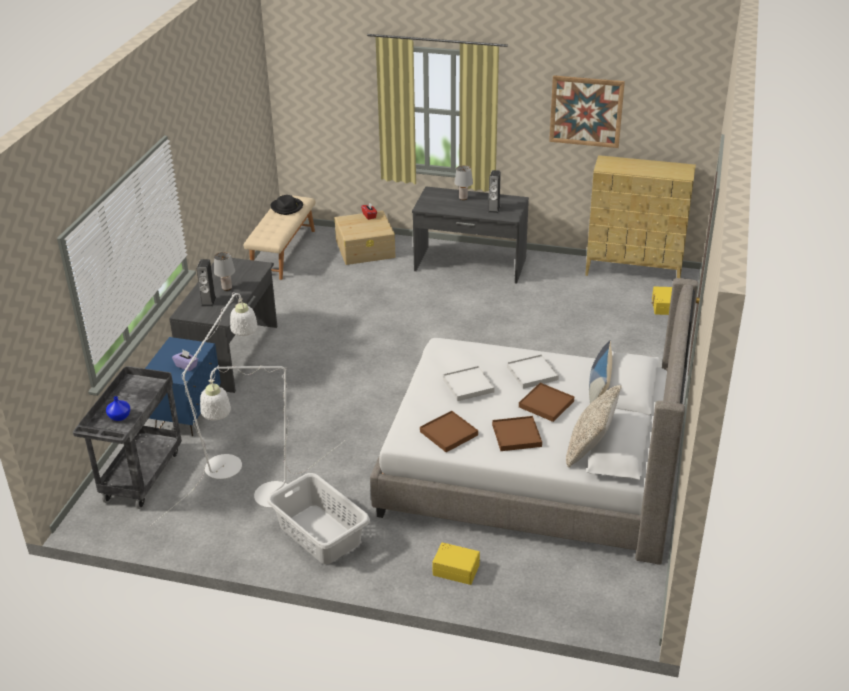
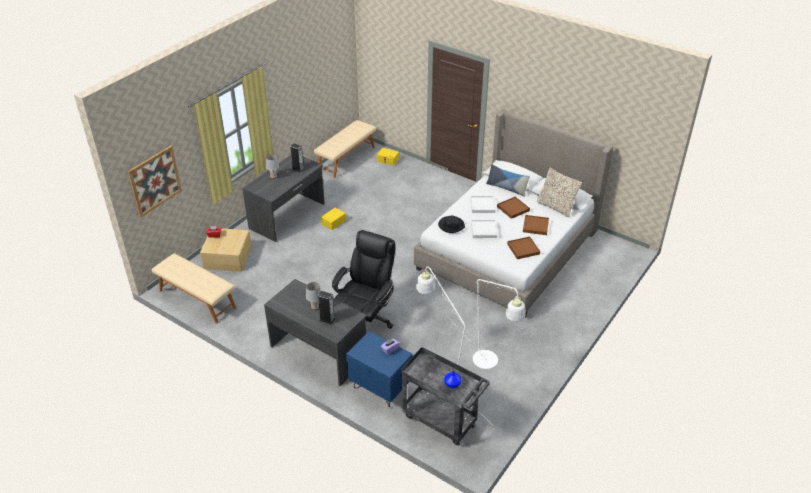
camera: 70 degrees left, 5 degrees up
(287, 207) = (180, 268): black hat -> black hat (451, 225)
(306, 373) = (365, 319): none -> black office chair
(320, 535) = (530, 346): grey laundry basket -> none
(456, 569) = (577, 298): yellow storage box -> yellow storage box (333, 222)
(586, 111) = (301, 80): picture -> picture (155, 181)
(634, 272) = (346, 158): beige dresser -> beige bench

